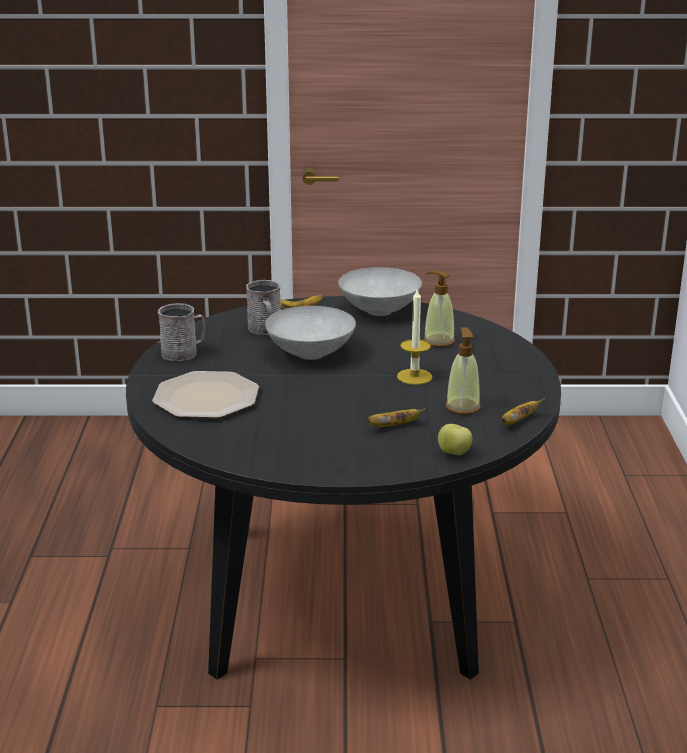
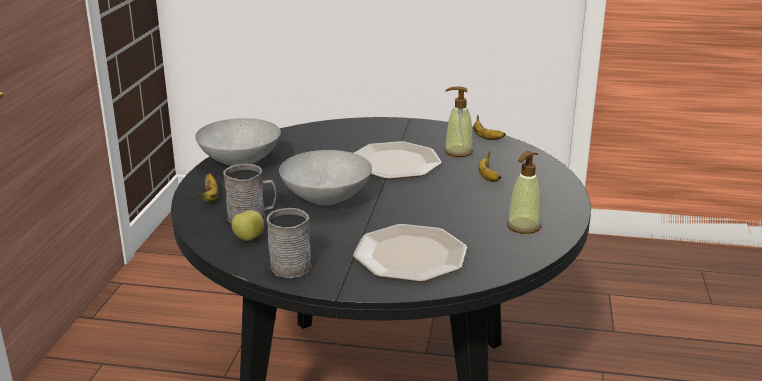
camera: 80 degrees left, 0 degrees up
(414, 377) = (395, 162): candle -> plate
(438, 341) = (326, 147): soap dispenser -> soap dispenser (523, 226)
(454, 454) = (537, 163): apple -> apple (248, 238)

